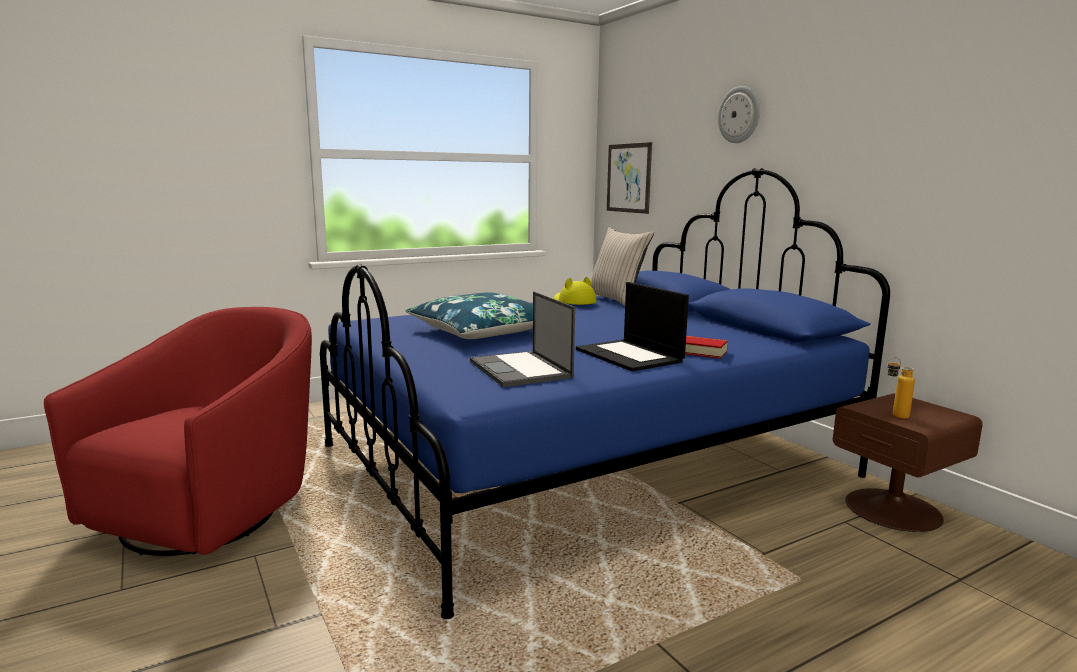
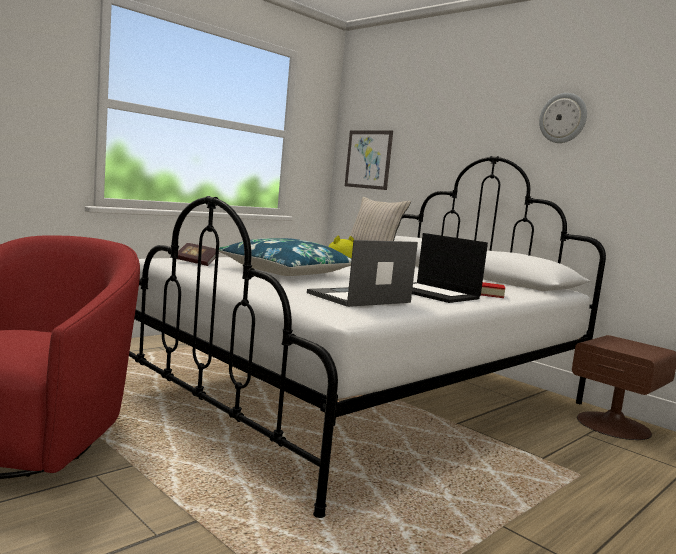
camera: 15 degrees left, 5 degrees down
(390, 324) = (196, 262): none -> book
(521, 370) = (358, 298): laptop -> laptop turned 90 degrees clockwise
(585, 462) = (362, 394): blue bed -> white bed
(739, 115) = (477, 113): wall clock -> wall clock (563, 118)
(894, 416) = (621, 349): bottle -> none

